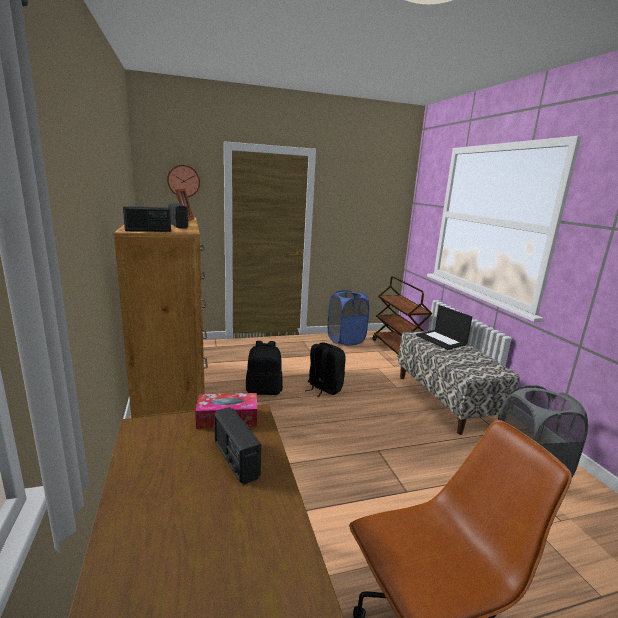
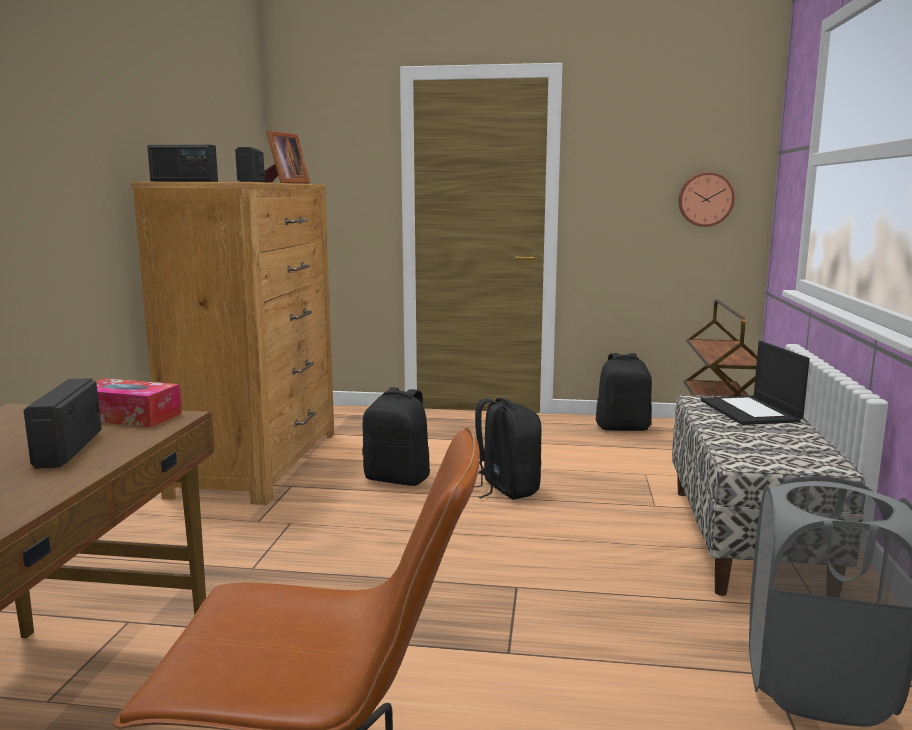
camera: 25 degrees right, 5 degrees down
(183, 181) = (338, 136): wall clock -> wall clock (705, 199)
(346, 340) = (623, 427): blue laundry basket -> black backpack

